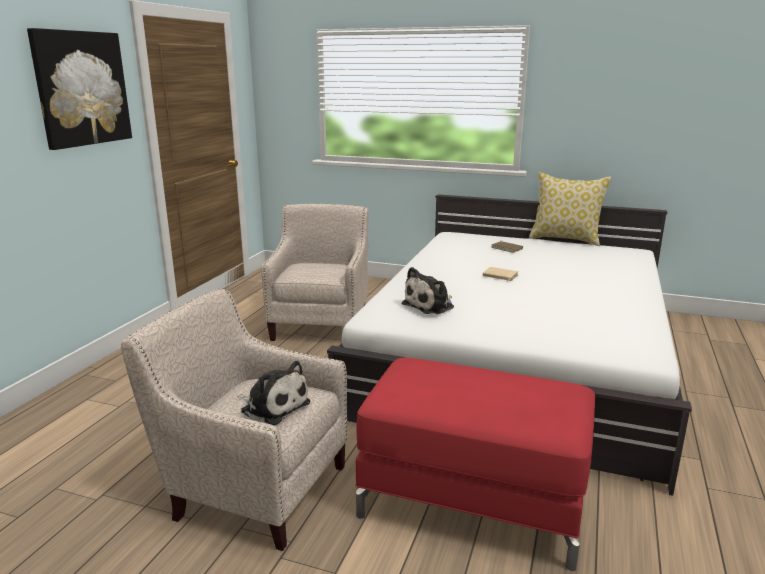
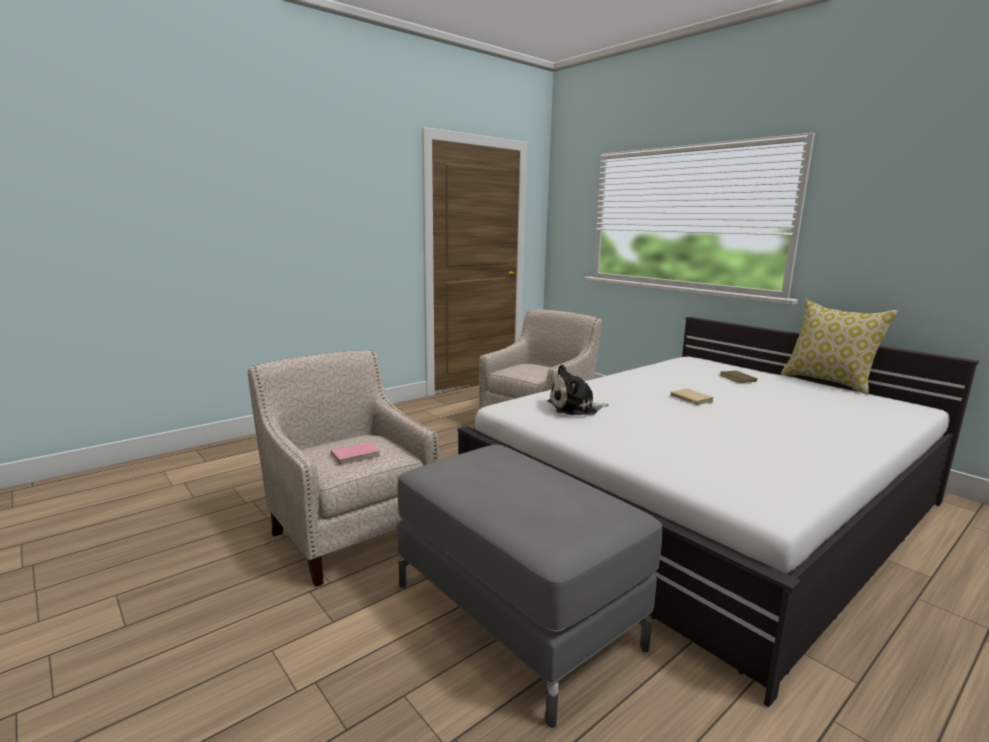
camera: 30 degrees right, 5 degrees down
(81, 88) = (364, 193): picture -> none
(273, 406) = (355, 455): plush toy -> pink book
(474, 501) = (517, 615): red ottoman -> grey ottoman

